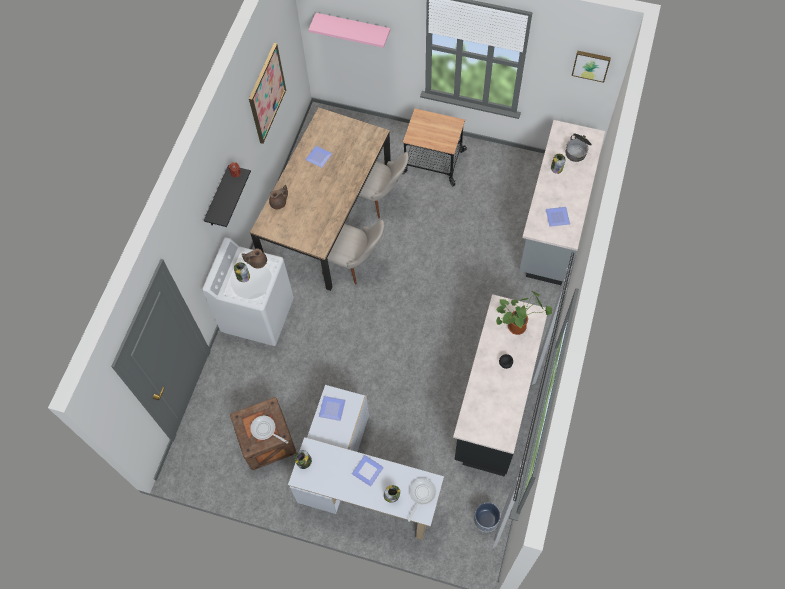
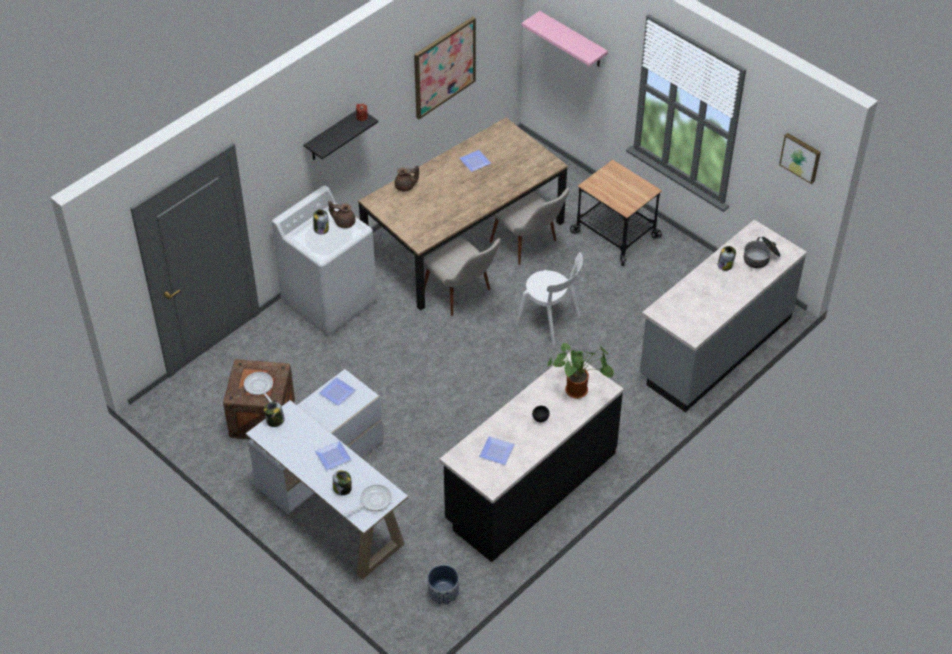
camera: 25 degrees right, 15 degrees down
(429, 255) = (550, 321): none -> white chair
(556, 217) = (692, 309): plate -> plate (496, 450)

